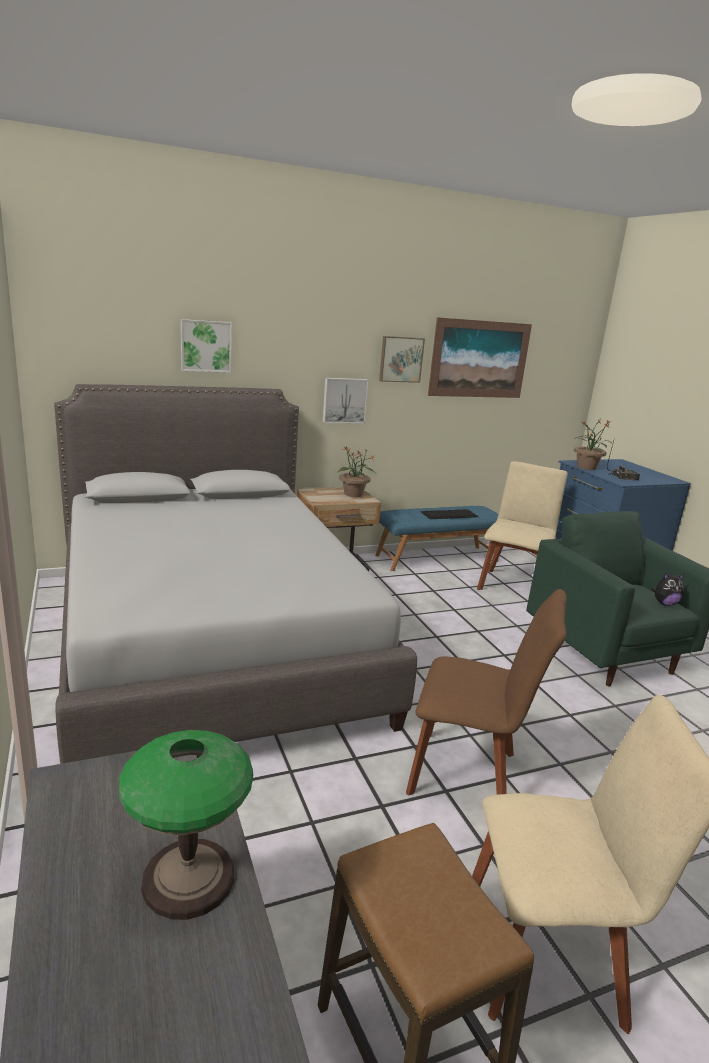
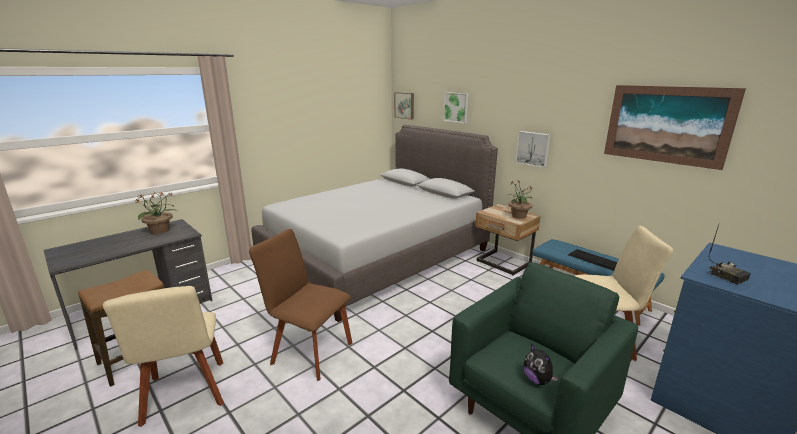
camera: 70 degrees right, 0 degrees up
(187, 879) = (130, 245): table lamp -> none
(400, 359) = (580, 120): picture -> picture (404, 105)
(469, 775) = (309, 351): brown chair -> brown chair turned 120 degrees clockwise
(586, 467) = (717, 255): potted plant -> potted plant (160, 231)

